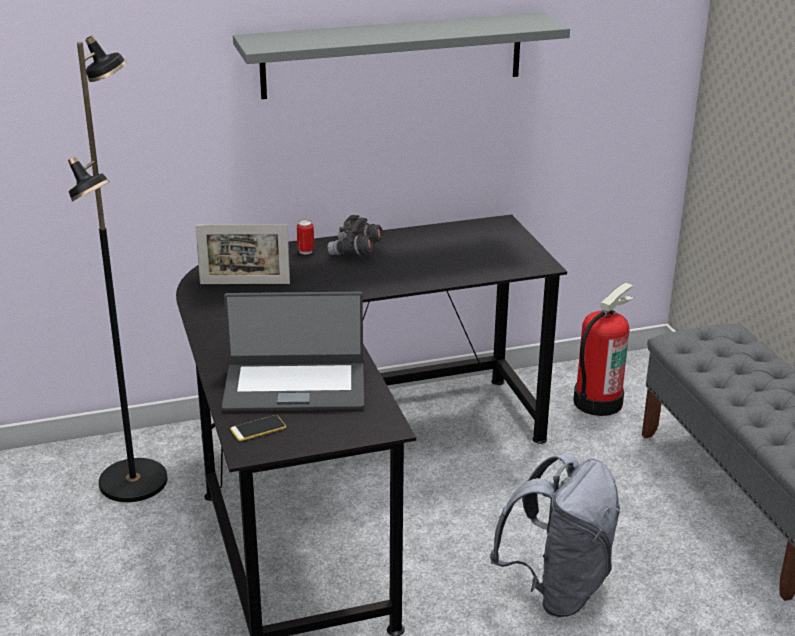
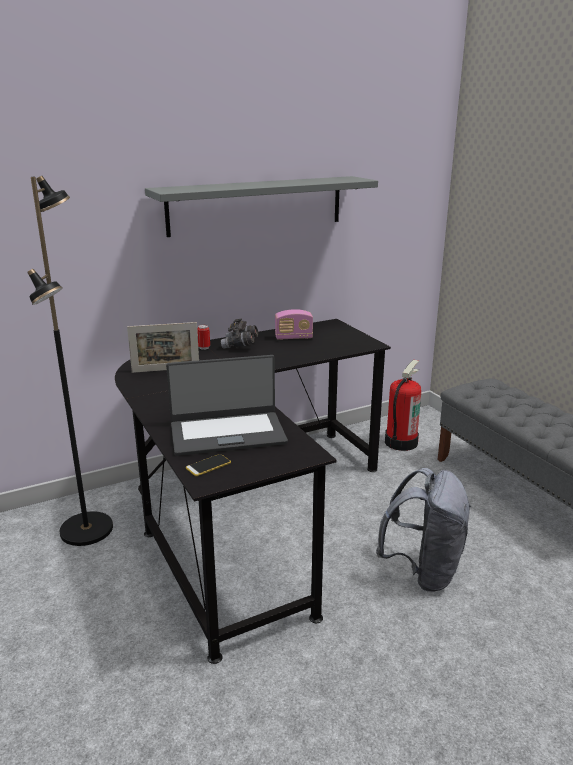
camera: 10 degrees left, 5 degrees down
(435, 244) = (293, 338): none -> radio

